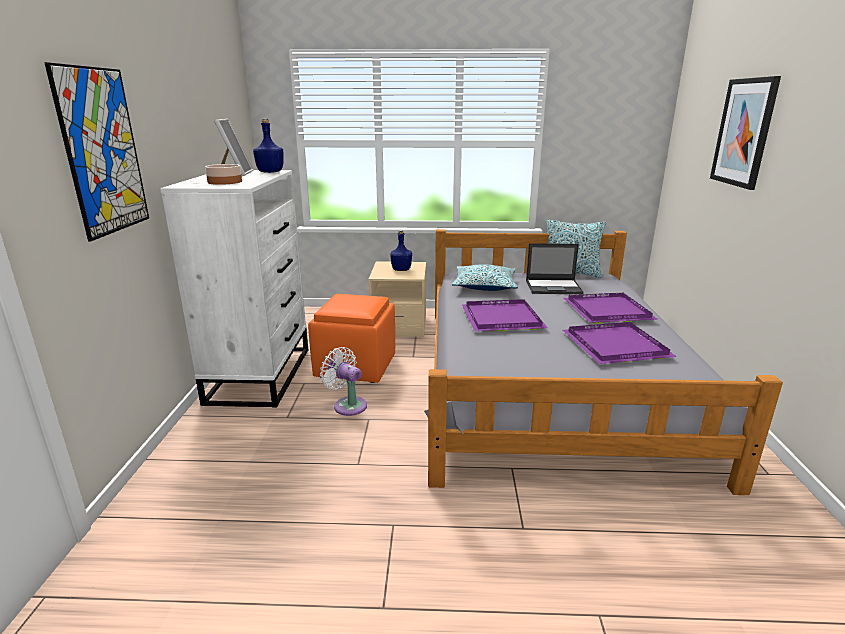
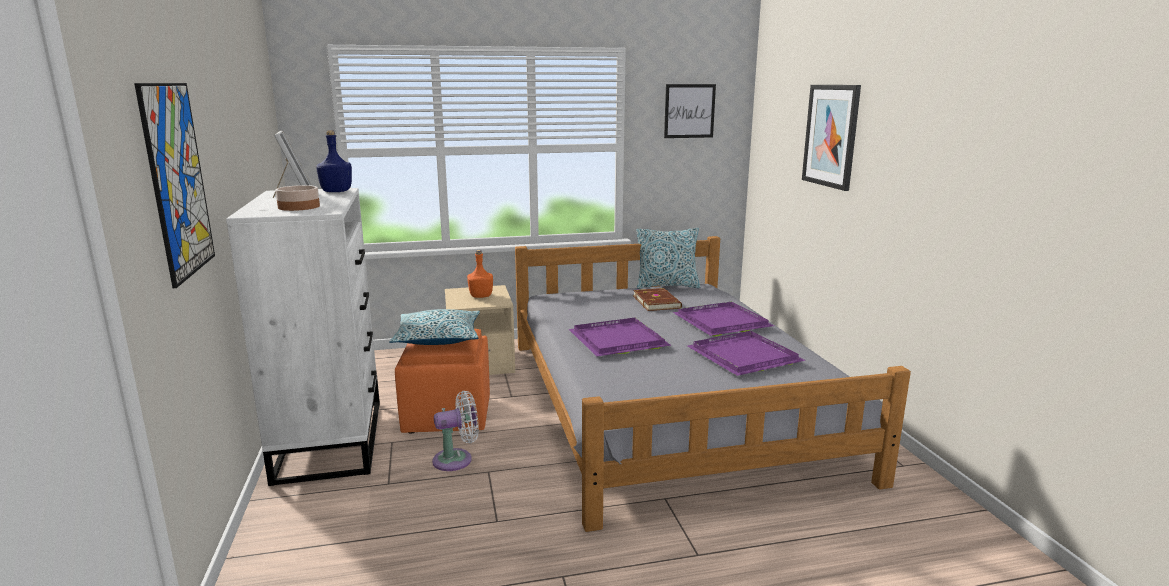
camera: 15 degrees left, 5 degrees down
(348, 405) = (457, 459): white fan -> white fan turned 135 degrees clockwise
(401, 269) = (480, 296): blue bottle -> orange bottle
(485, 286) = (582, 307): pillow -> pillow (438, 338)
(554, 287) = (657, 302): laptop -> brown book
(608, 110) = (689, 111): none -> picture

